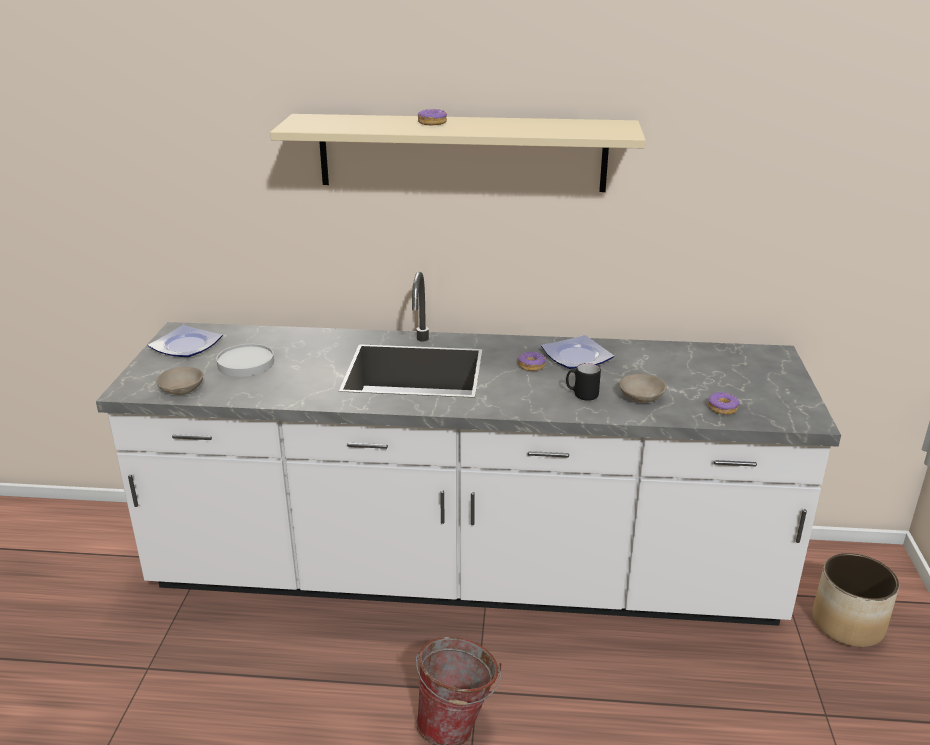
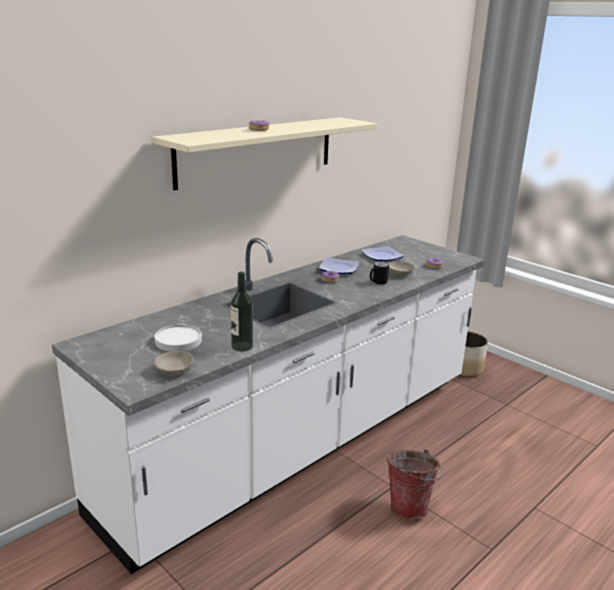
camera: 50 degrees left, 5 degrees down
(186, 347) = (110, 350): plate -> plate (382, 256)
(277, 396) = (242, 346): none -> bottle

